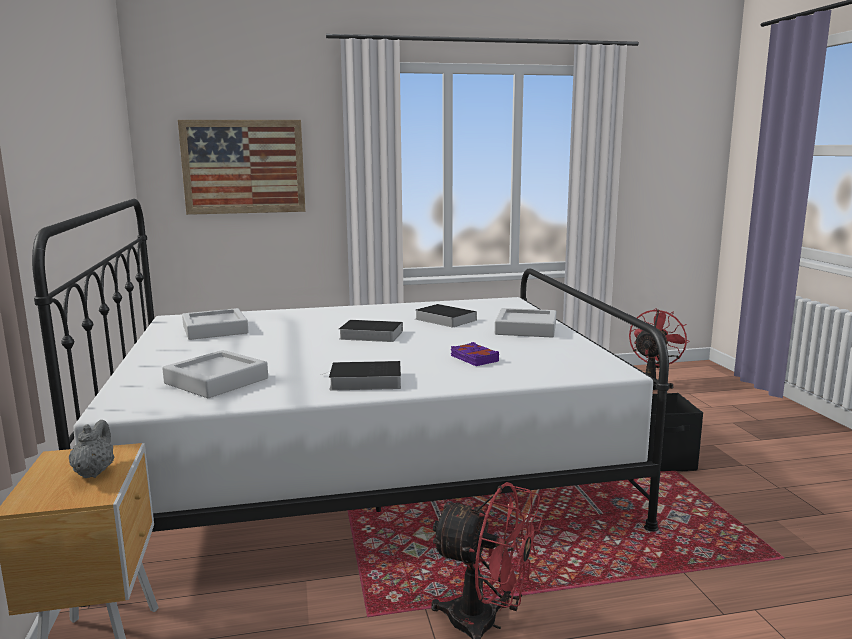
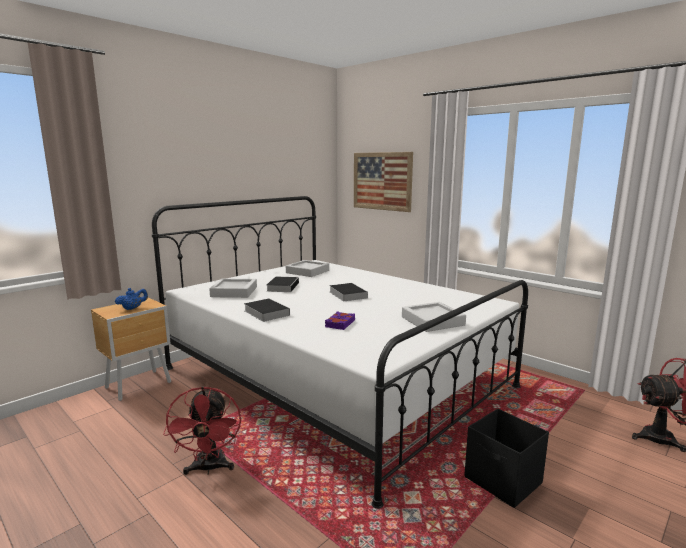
camera: 55 degrees right, 0 degrees up
(94, 472) = (132, 308): grey teapot -> blue teapot
(443, 319) = (411, 299): book -> book (283, 286)

